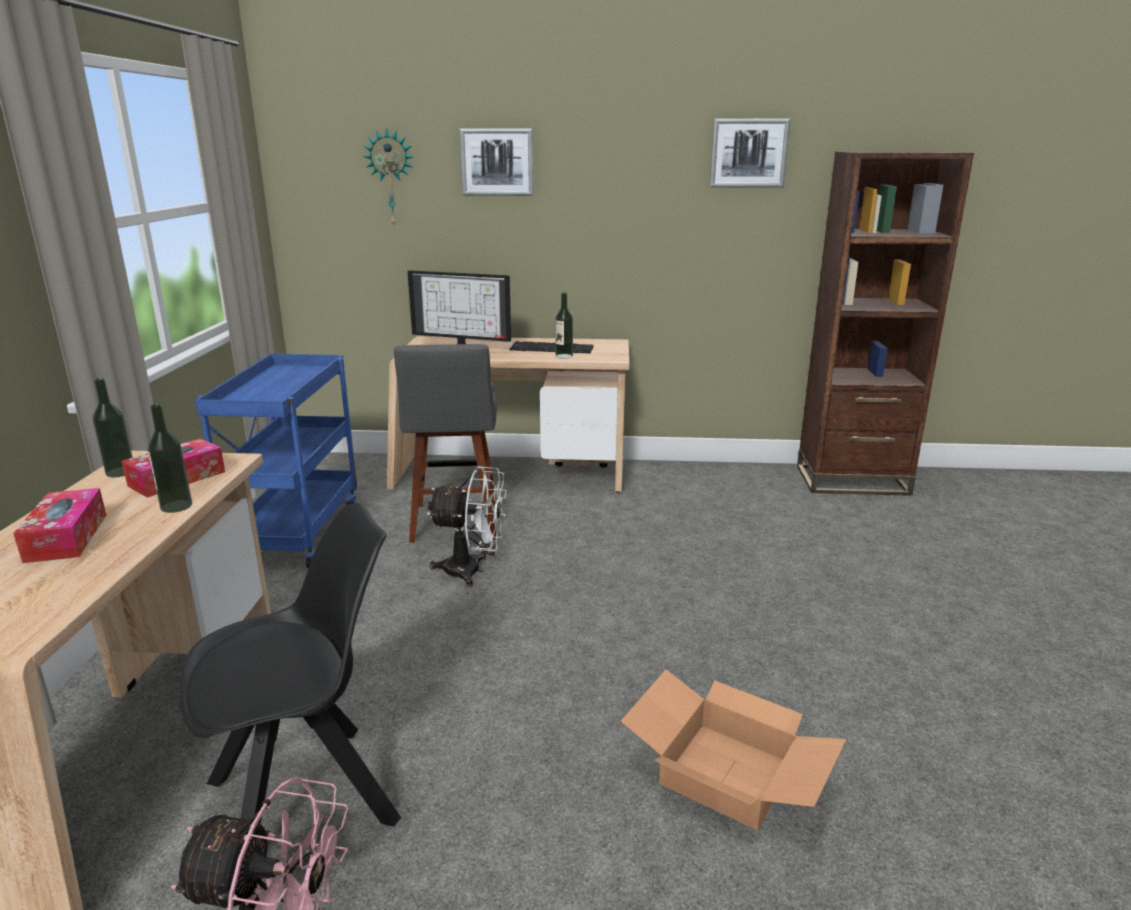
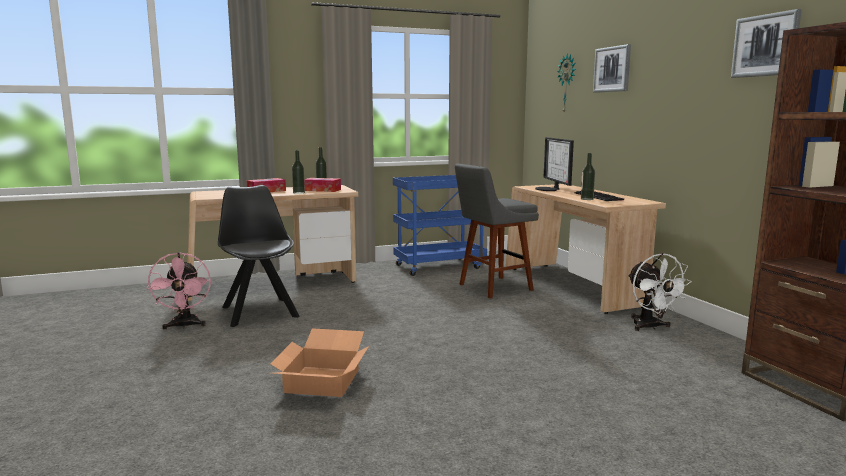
camera: 65 degrees right, 10 degrees down
(308, 799) = (259, 311): black chair -> black chair turned 150 degrees counterclockwise
(472, 571) = (449, 300): white fan -> white fan (650, 327)

